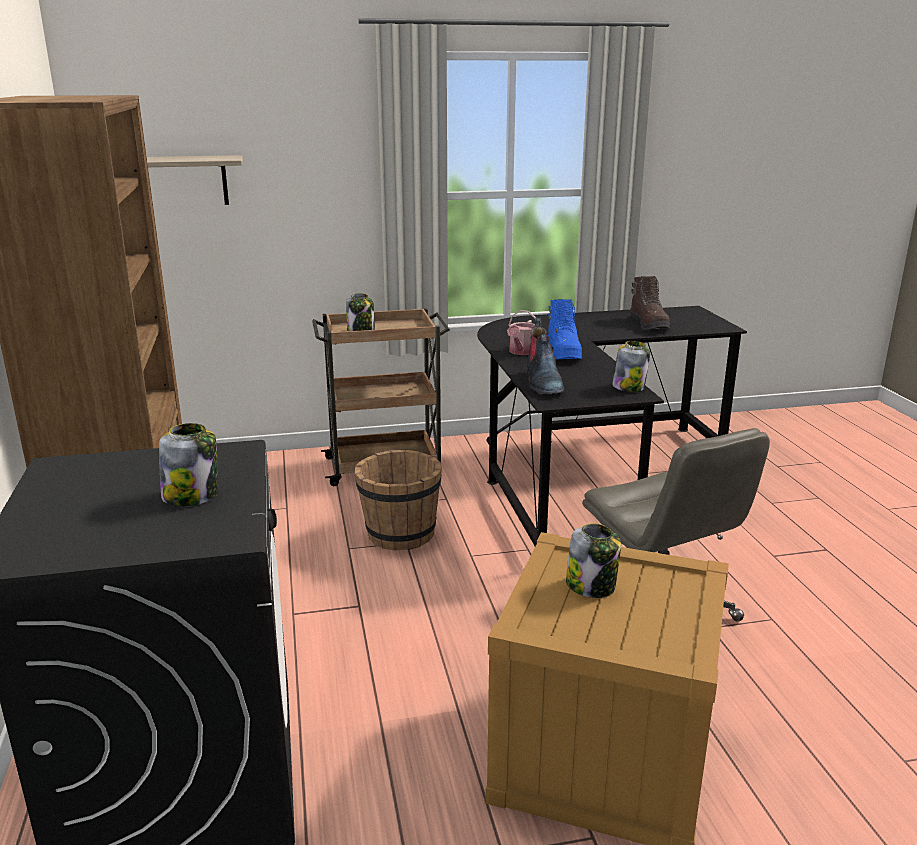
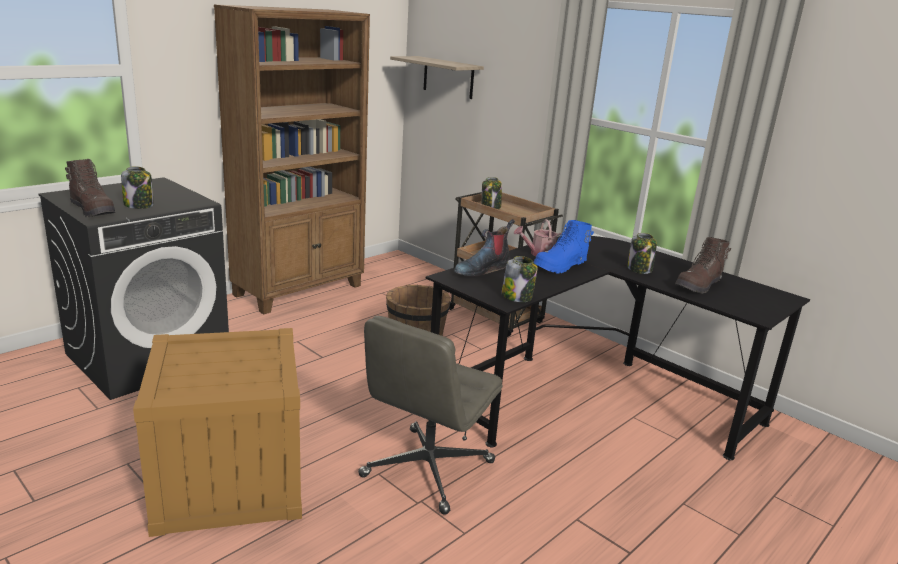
camera: 55 degrees right, 0 degrees up
(174, 536) = (93, 210): none -> brown boot
(591, 586) = (237, 356): jar -> jar (639, 269)

